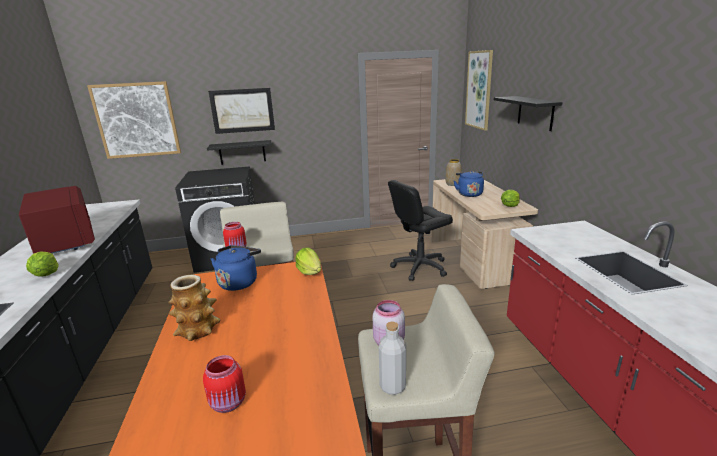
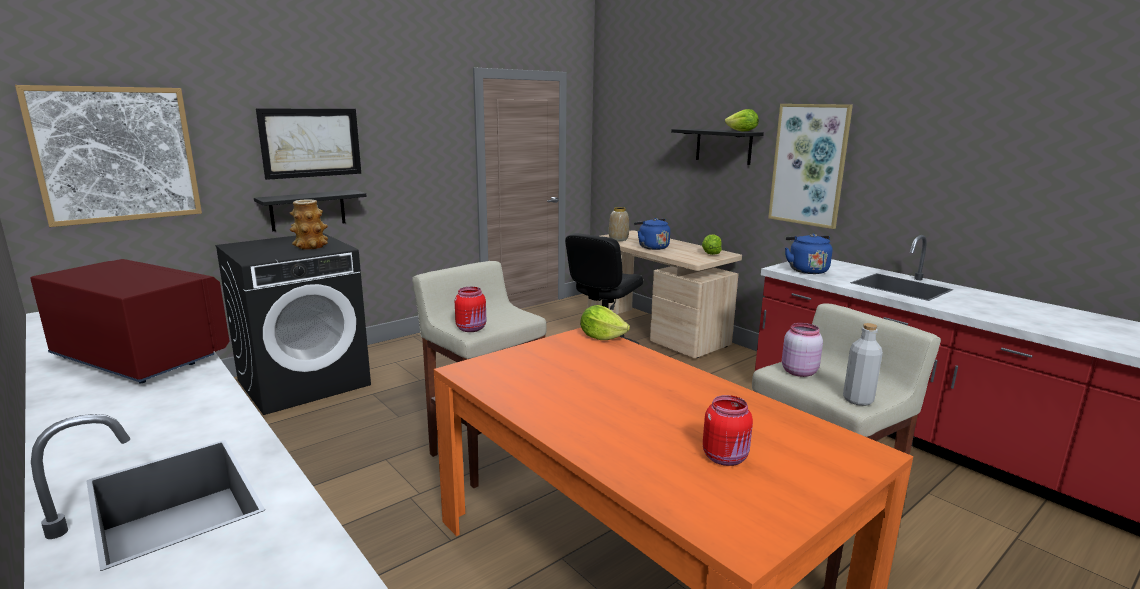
camera: 30 degrees left, 5 degrees down
(46, 274) = (206, 399): lettuce -> lettuce (742, 131)
(198, 330) = (567, 413): vase -> vase (311, 246)
(239, 282) = (529, 361): blue kettle -> blue kettle (806, 270)
(479, 90) = (624, 123): picture -> picture (809, 165)

